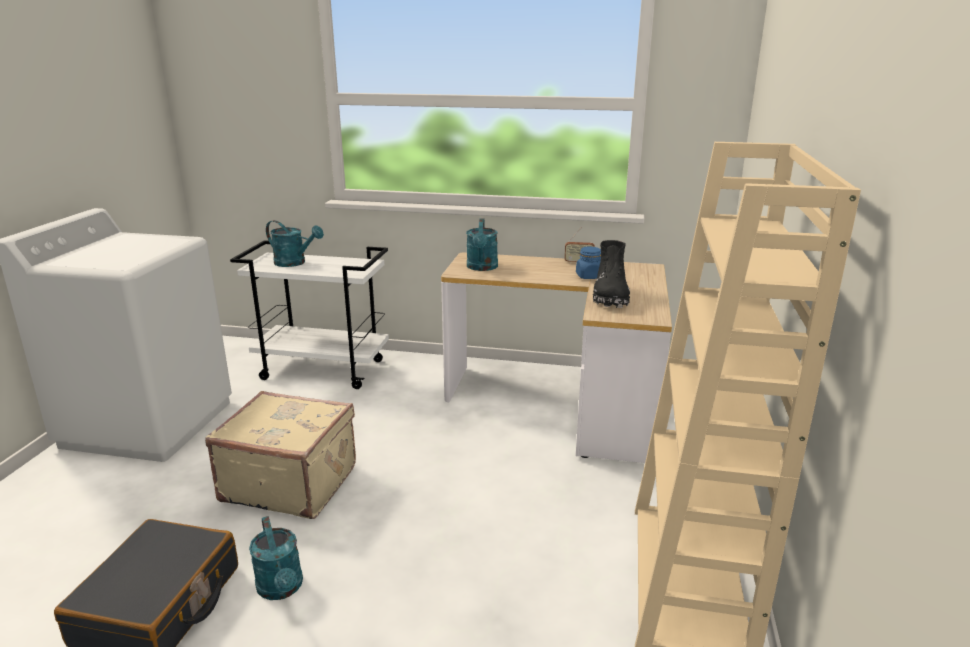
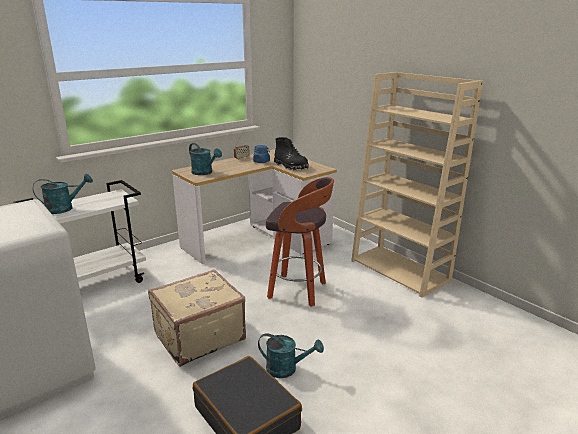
camera: 50 degrees left, 0 degrees up
(479, 504) = (299, 291): none -> stool

